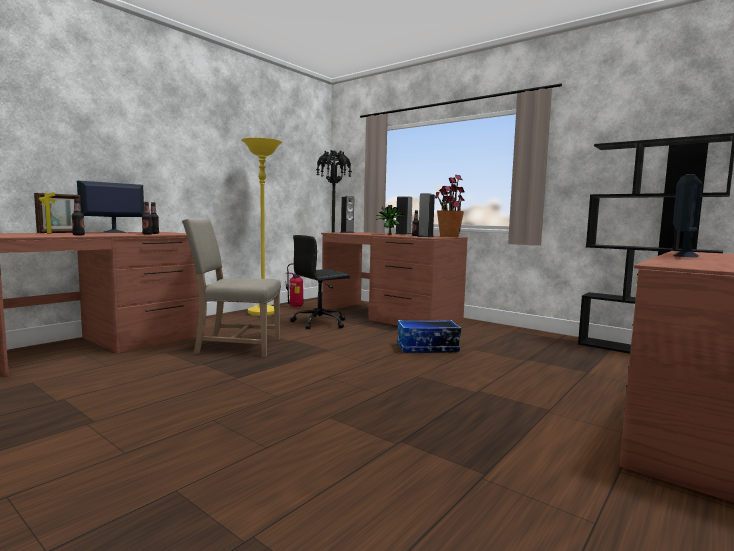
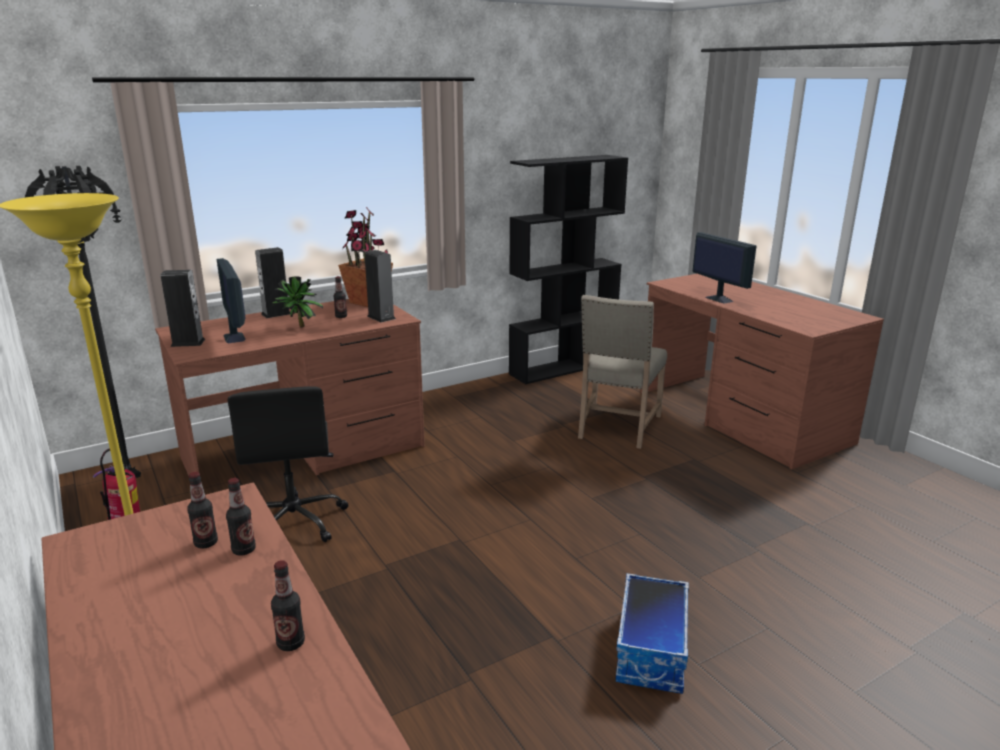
camera: 70 degrees left, 15 degrees up
(60, 233) = (155, 695): picture frame -> none
(113, 232) = (93, 611): monitor -> monitor (234, 337)
(235, 346) = (385, 630): beige chair -> beige chair (617, 427)
(427, 348) = (493, 466): storage box -> storage box (652, 650)

